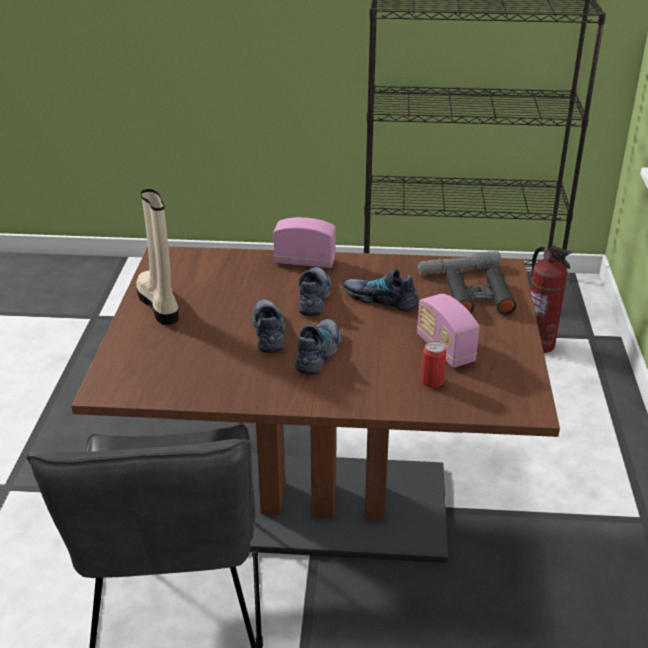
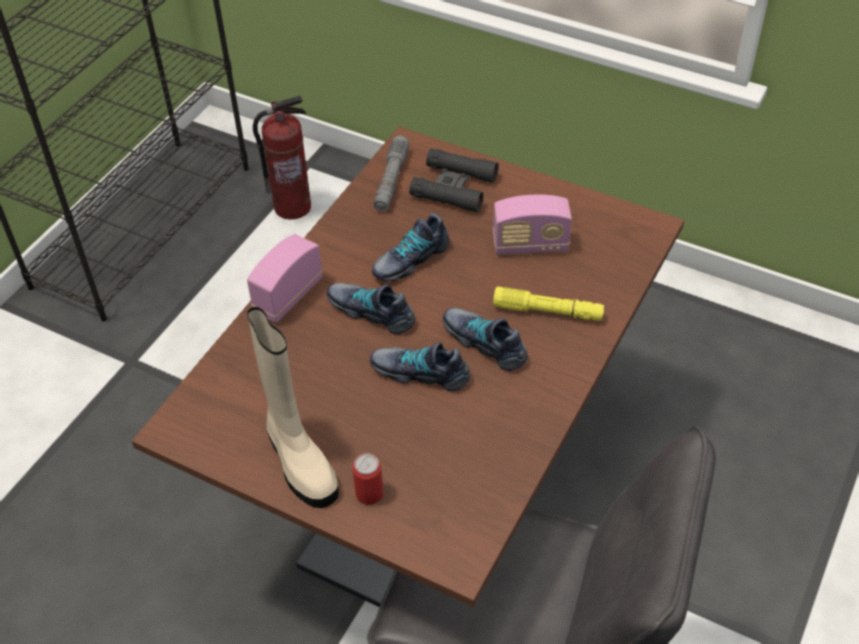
camera: 65 degrees left, 15 degrees up
(160, 305) = (299, 461): beige boot -> beige boot turned 120 degrees counterclockwise
(376, 375) = (548, 311): none -> yellow flashlight
(432, 381) = (579, 274): can -> can (369, 493)

